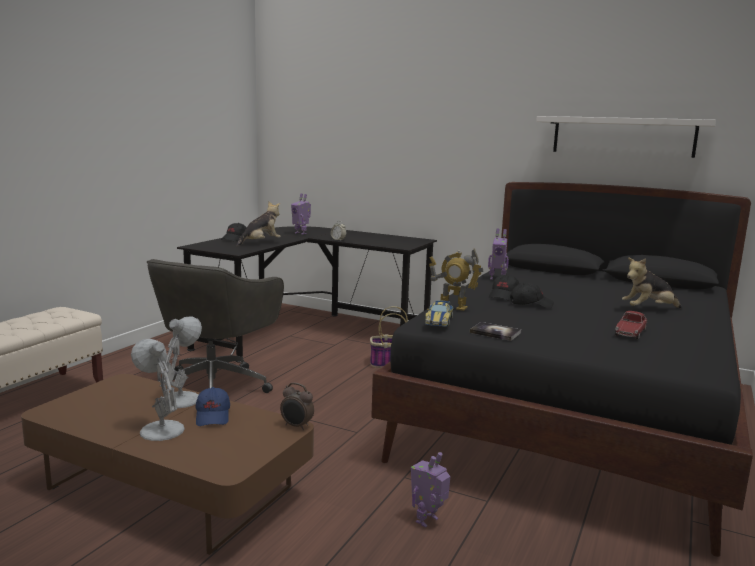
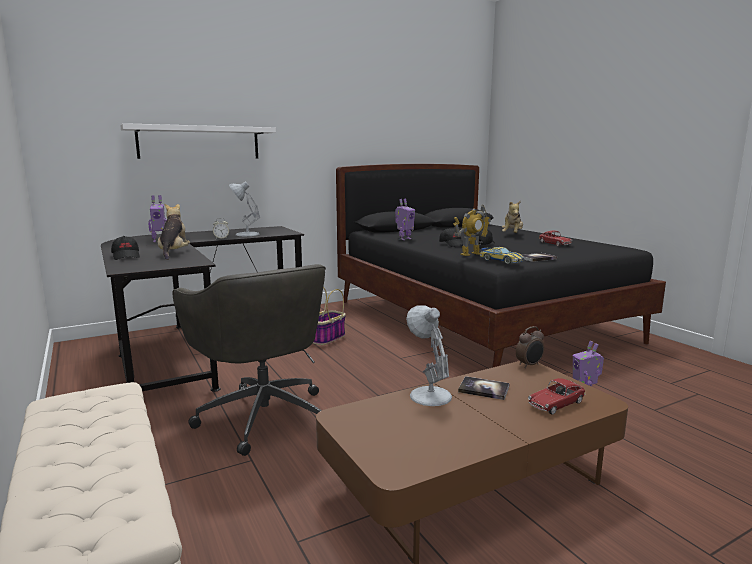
camera: 55 degrees left, 0 degrees up
(160, 430) = (499, 415): white table lamp -> white table lamp (246, 234)
(204, 450) = (556, 404): none -> toy car
(213, 416) = (483, 389): blue cap -> book
(623, 136) = (407, 128): white shelf -> white shelf (199, 142)

